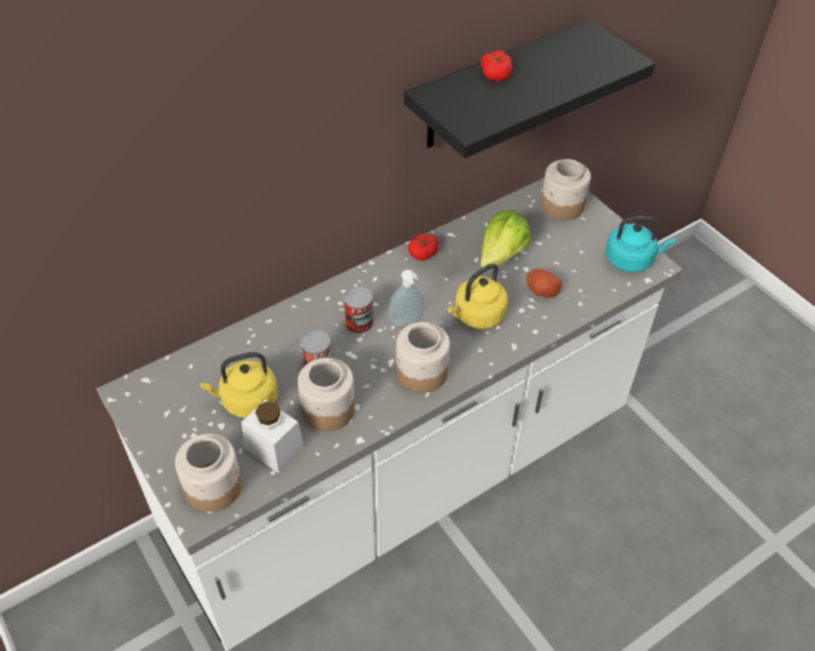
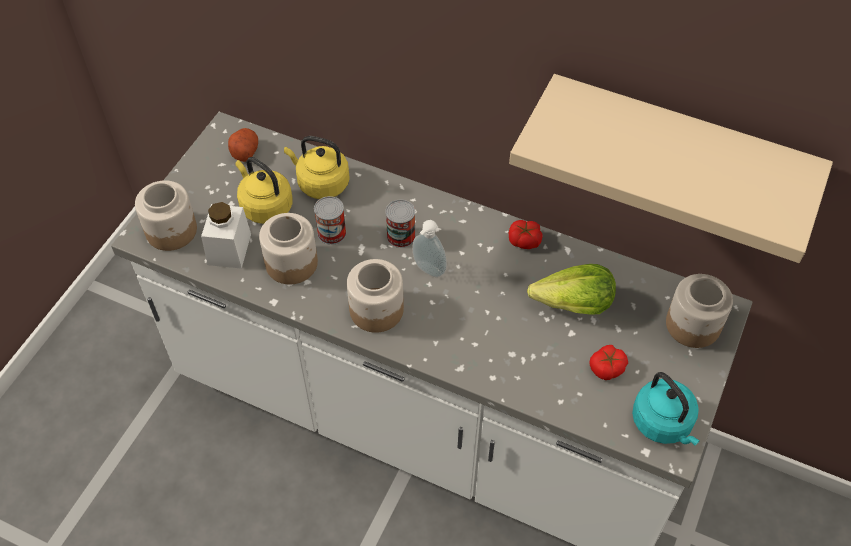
camera: 60 degrees right, 5 degrees up
(477, 316) = (476, 321): yellow kettle -> yellow kettle (321, 183)
(496, 74) = (646, 126): tomato -> tomato (607, 368)
(497, 86) = (678, 148): black shelf -> beige shelf
(541, 290) = (551, 359): potato -> potato (244, 151)

